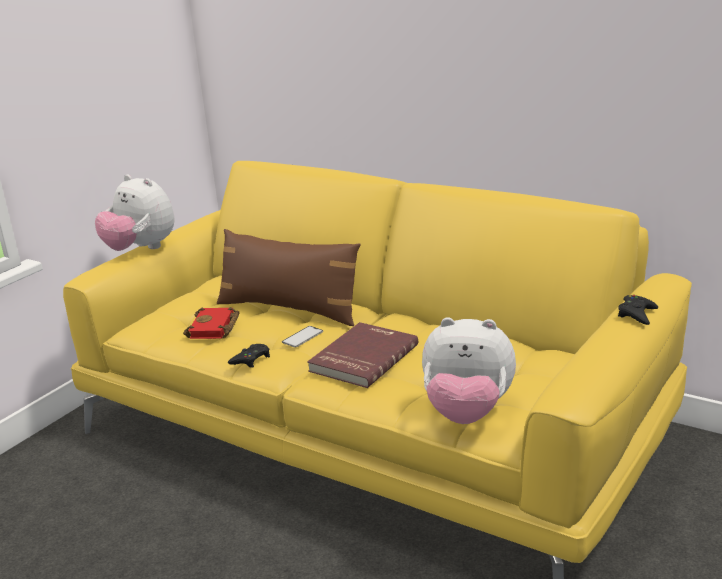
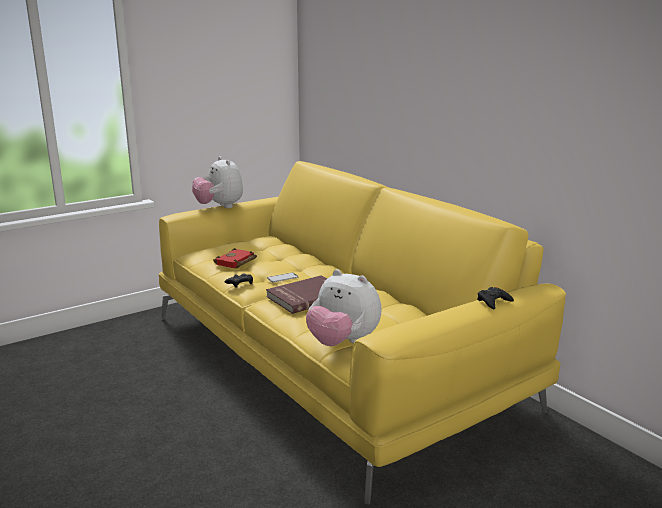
camera: 20 degrees right, 5 degrees down
(289, 309) = (292, 261): brown pillow -> none

